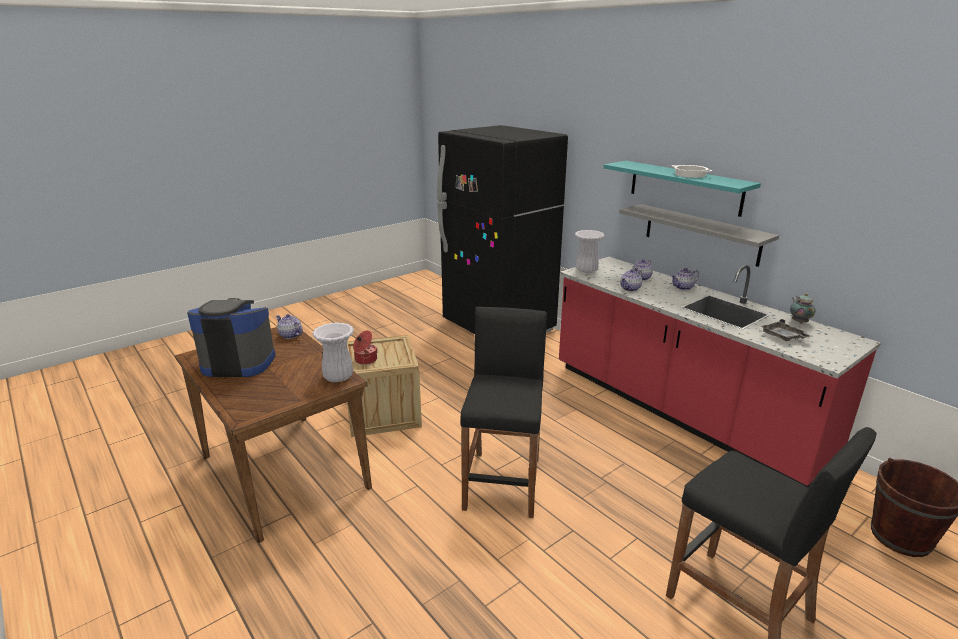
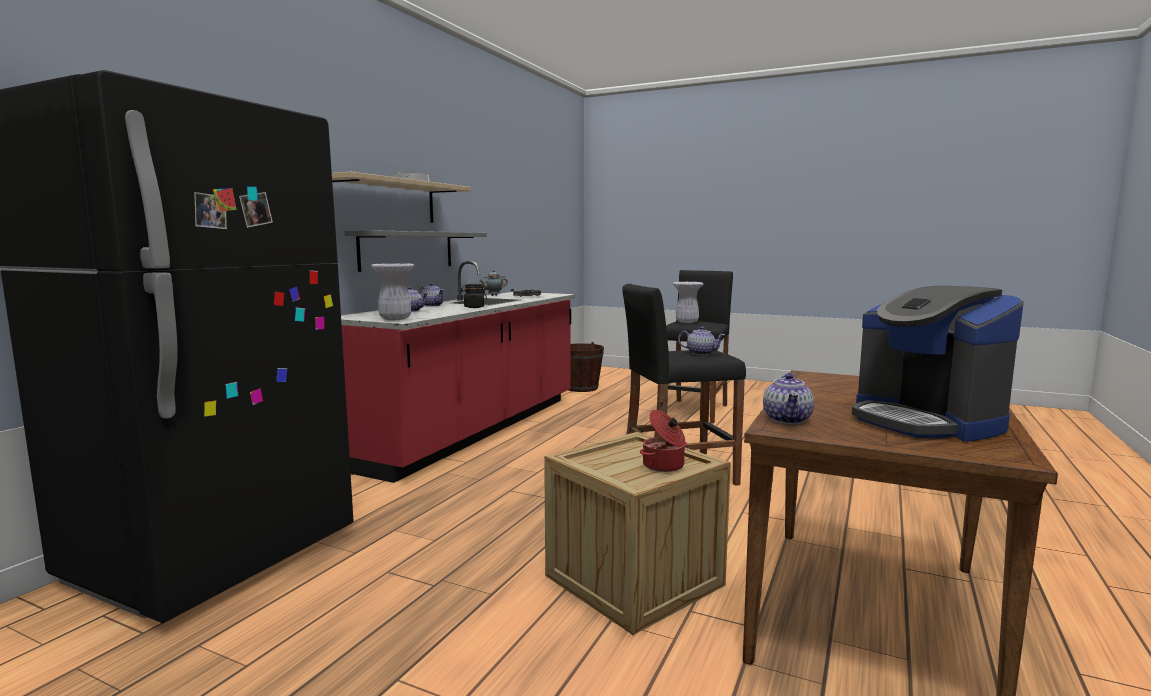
camera: 115 degrees left, 15 degrees down
(338, 378) = (813, 377): white vase -> white vase (687, 322)
(630, 289) = (451, 311): teapot -> teapot (701, 353)
(660, 299) = (474, 307): none -> black jar
(684, 187) = (385, 201): turquoise shelf -> beige shelf

